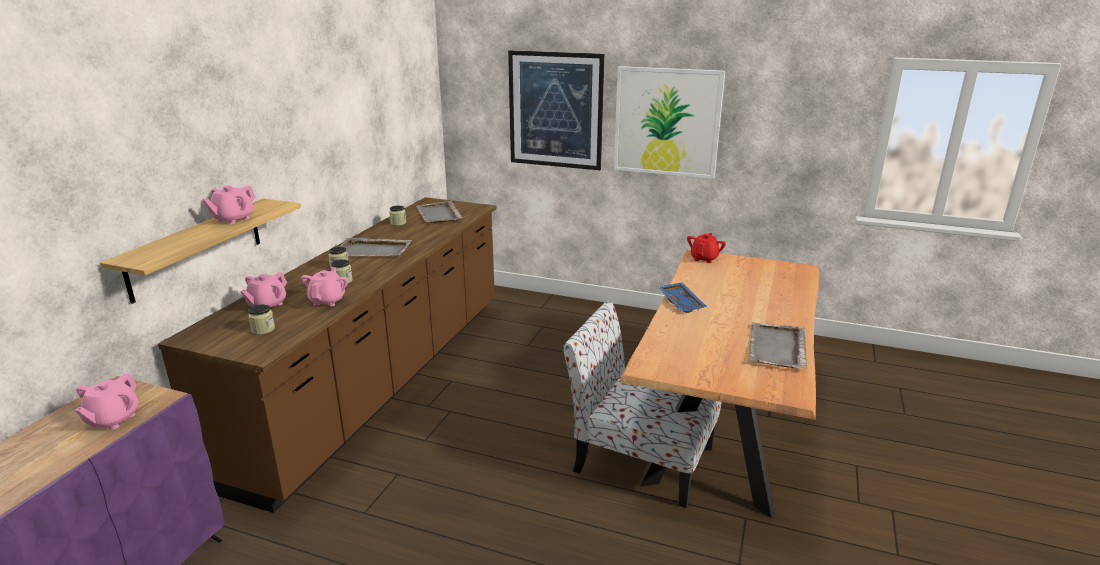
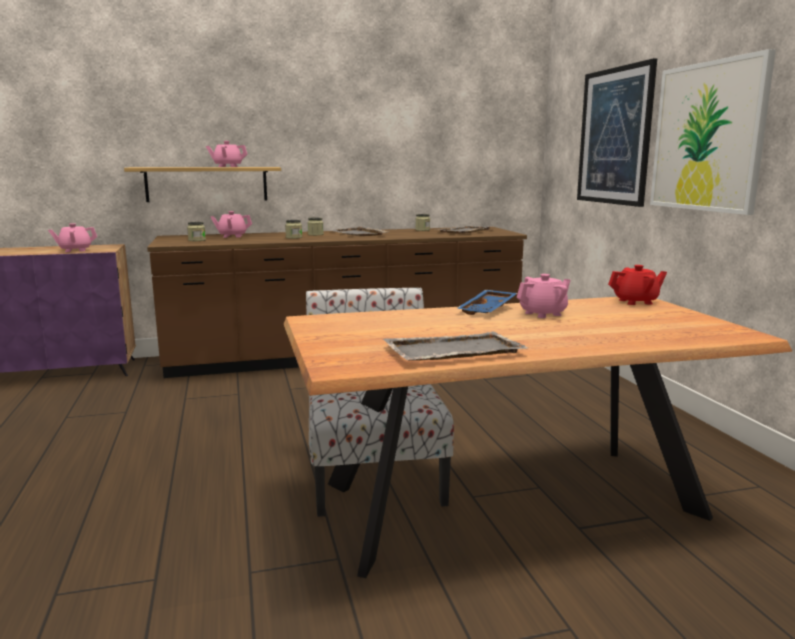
camera: 55 degrees right, 10 degrees down
(328, 301) = (257, 240): pink teapot -> pink teapot (543, 314)

